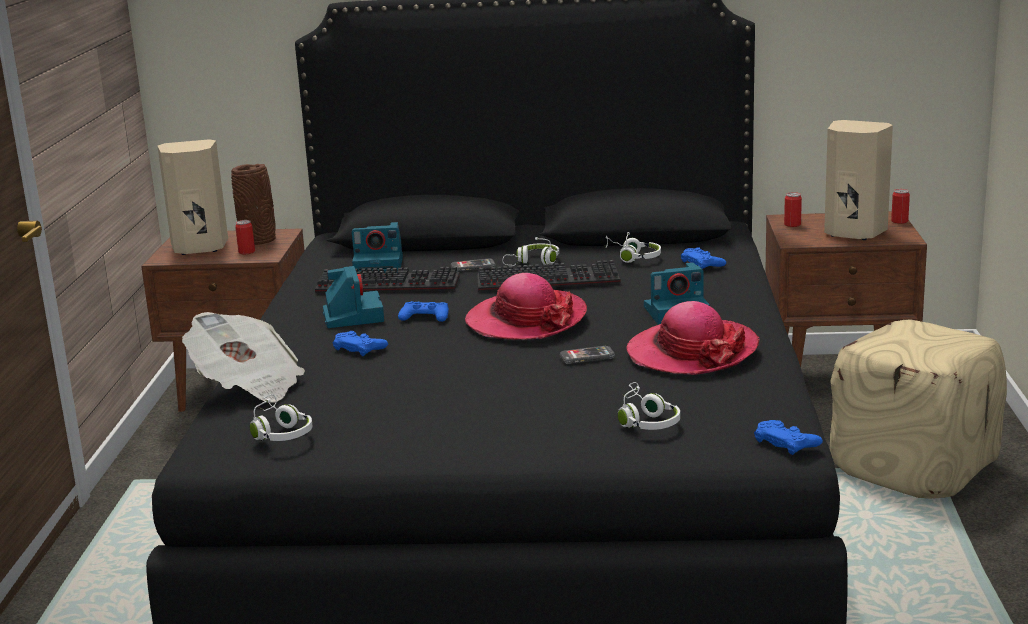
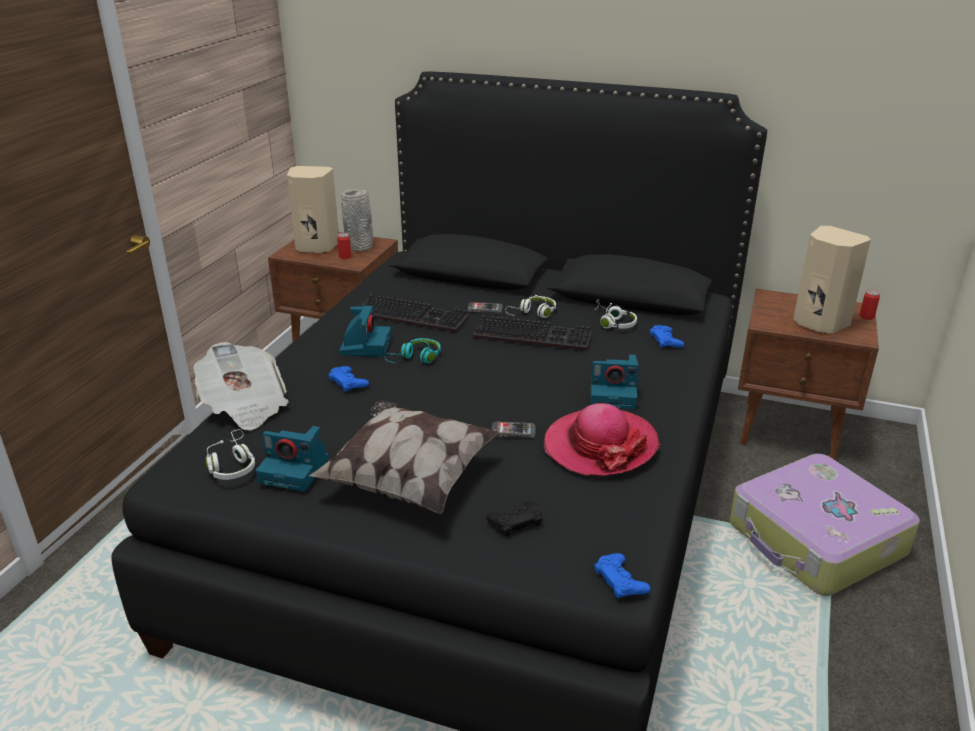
camera: 15 degrees right, 10 degrees up
(259, 240) = (360, 247): brown vase -> grey vase
(380, 265) = (418, 294): camera -> camera (296, 470)
(425, 317) = (416, 358): blue game controller -> turquoise headphones
(499, 410) = (409, 479): none -> pillow
(526, 320) = (488, 379): hat -> none
(645, 420) = (515, 521): white headphones -> black game controller
(792, 224) = (772, 304): can -> none
(916, 467) = (815, 540): beige ottoman -> suitcase

